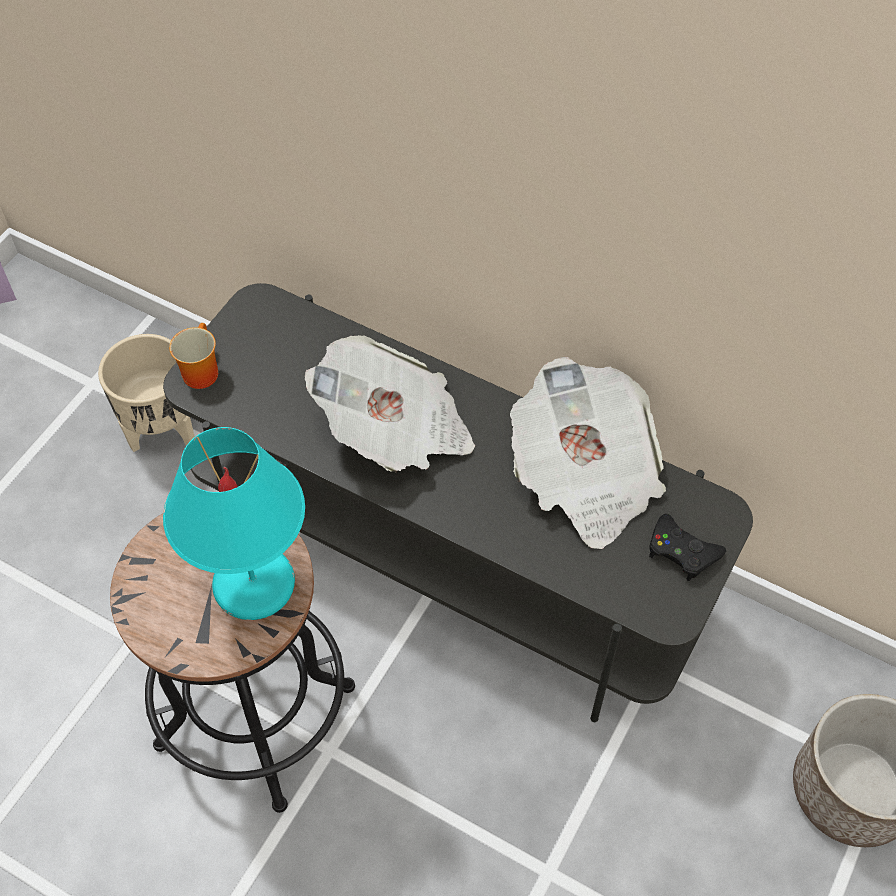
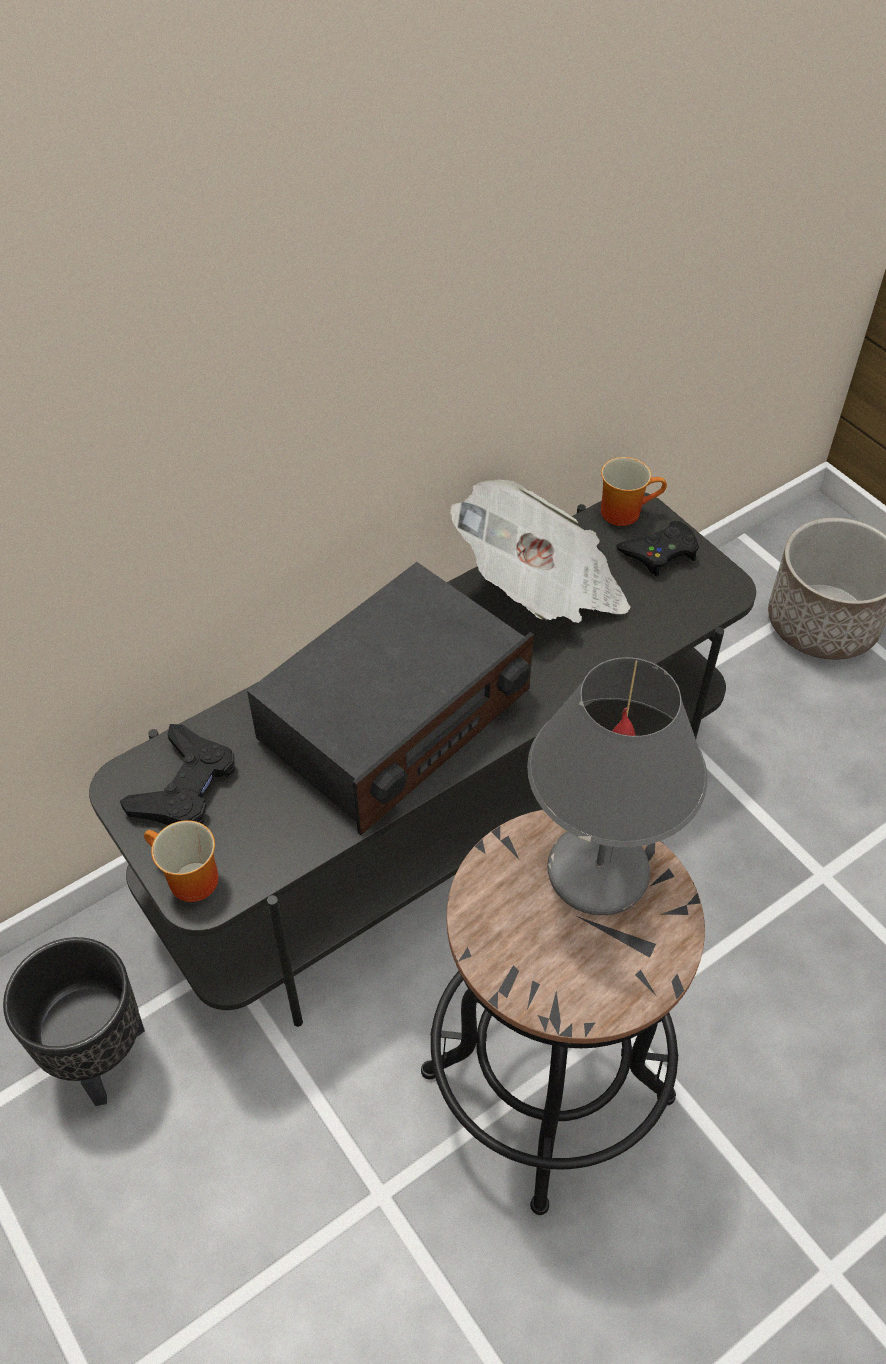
camera: 65 degrees left, 5 degrees down
(163, 431) = (99, 1056): beige planter -> black planter
(255, 583) = (596, 870): turquoise table lamp -> grey table lamp
(272, 335) = (185, 786): none -> black game controller
(395, 431) = (395, 717): newspaper -> radio
(717, 506) = (624, 510): none -> mug

